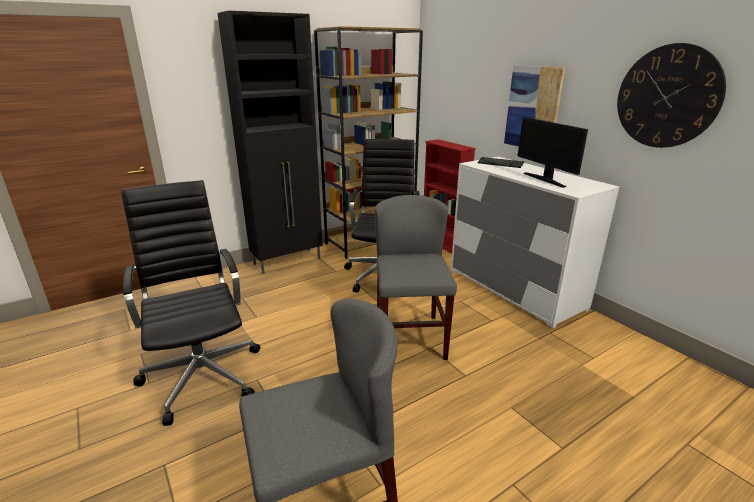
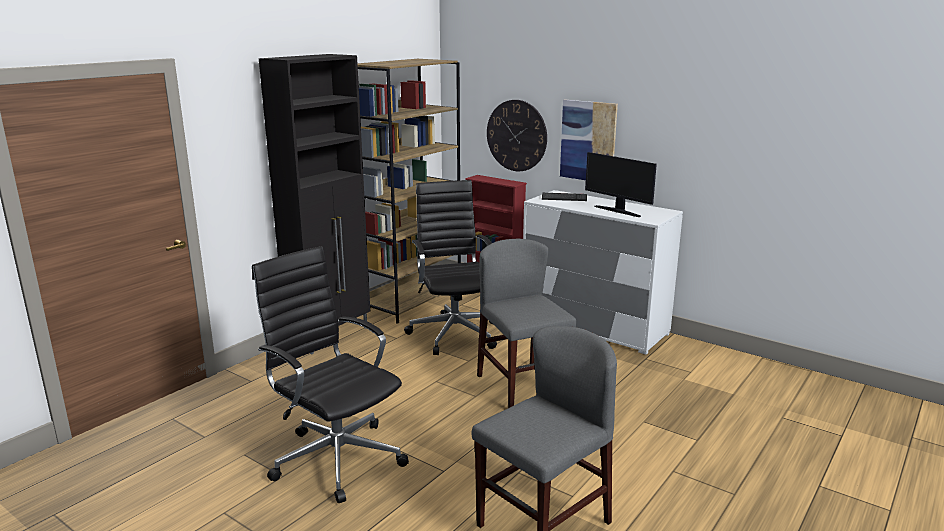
camera: 20 degrees left, 5 degrees down
(667, 97) = (712, 132): wall clock -> wall clock (516, 135)

